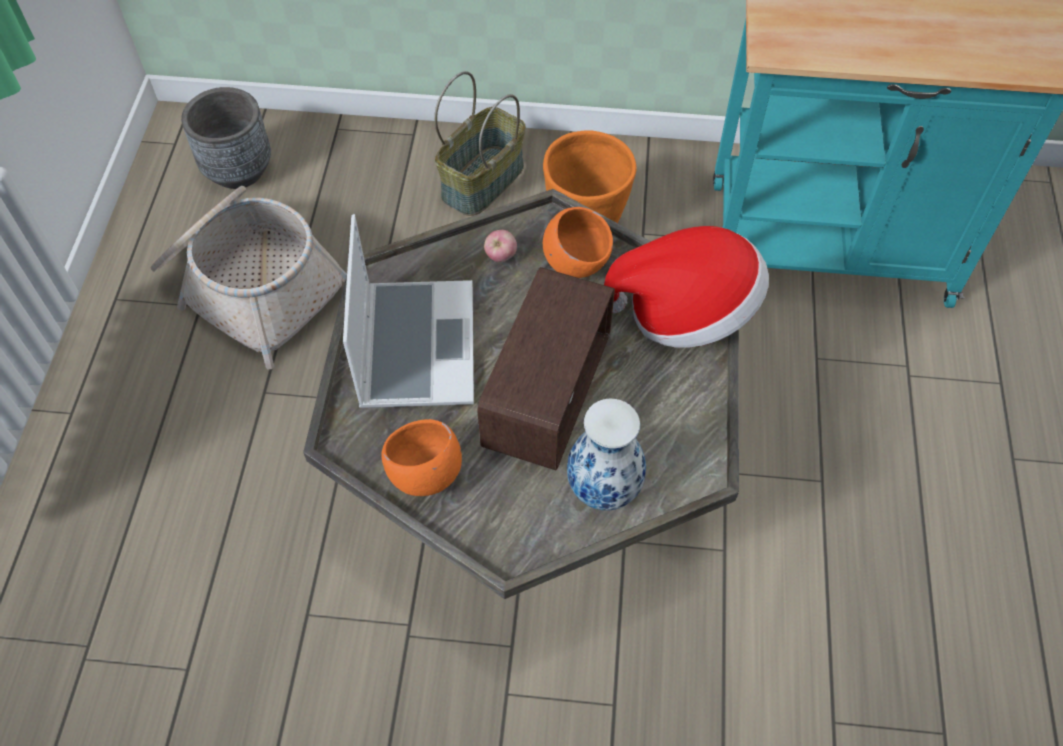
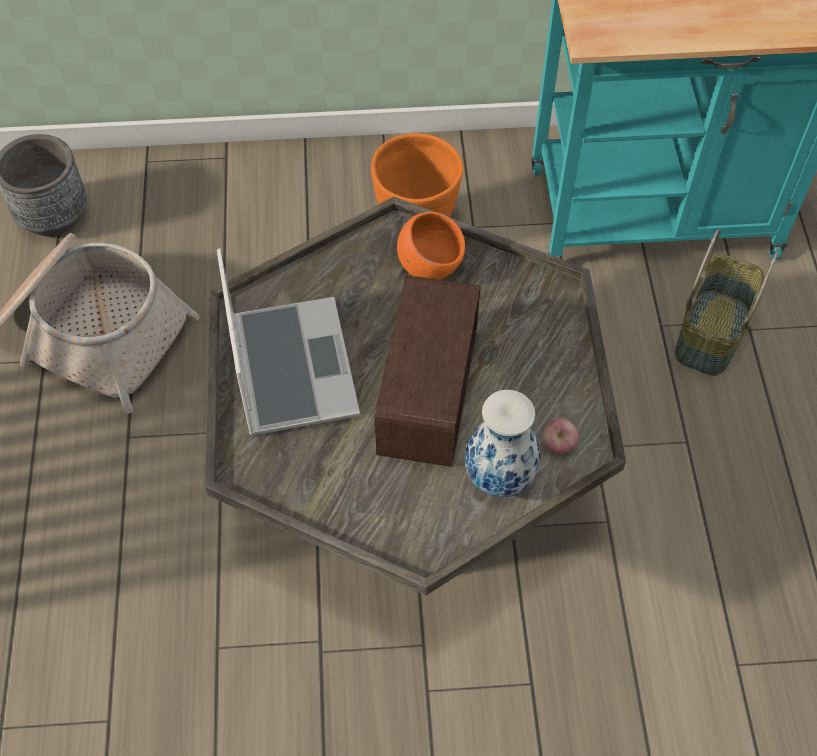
camera: 10 degrees left, 0 degrees up
(425, 475) = (327, 490): orange bowl -> none
(482, 180) = (304, 195): basket -> basket (710, 332)
(501, 256) = (356, 269): apple -> apple (558, 445)
(686, 311) = (543, 298): hat -> none

